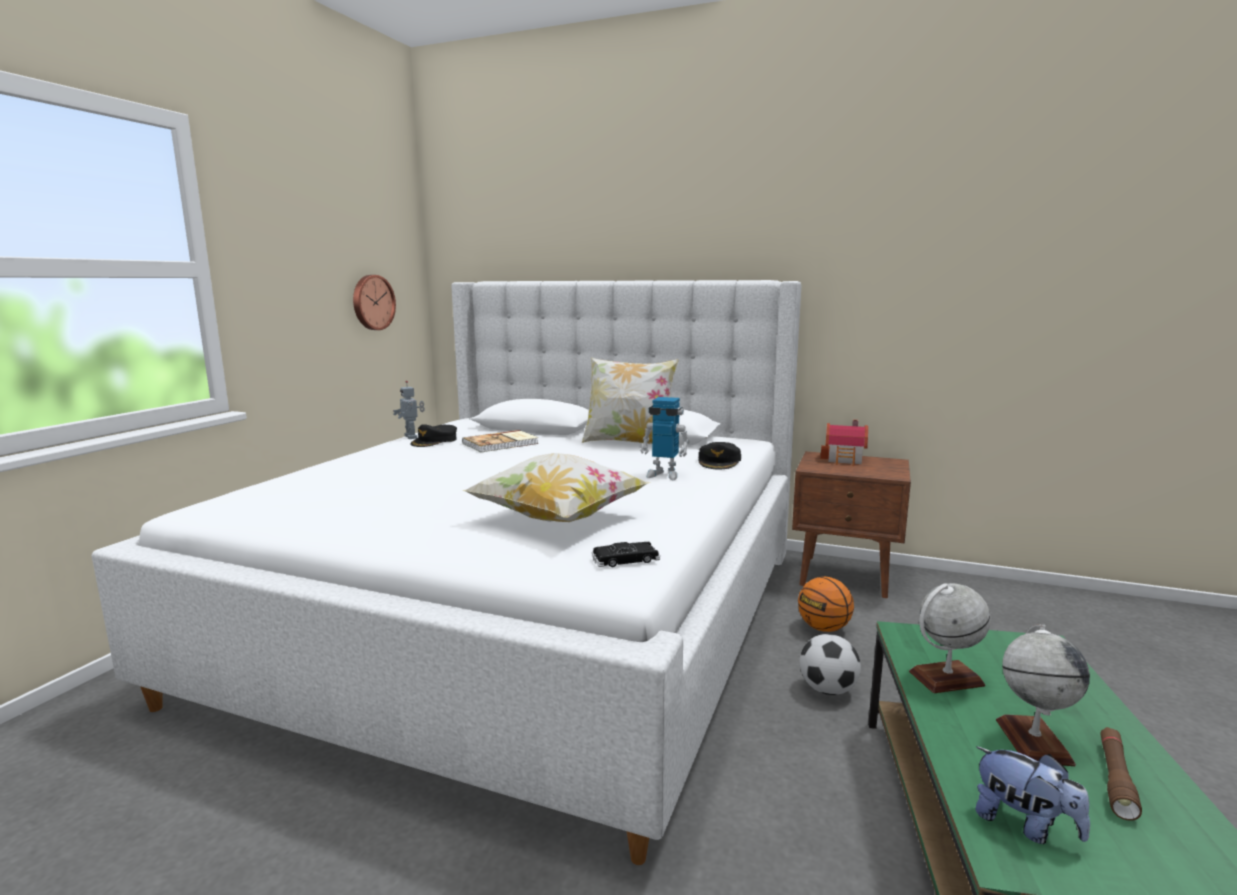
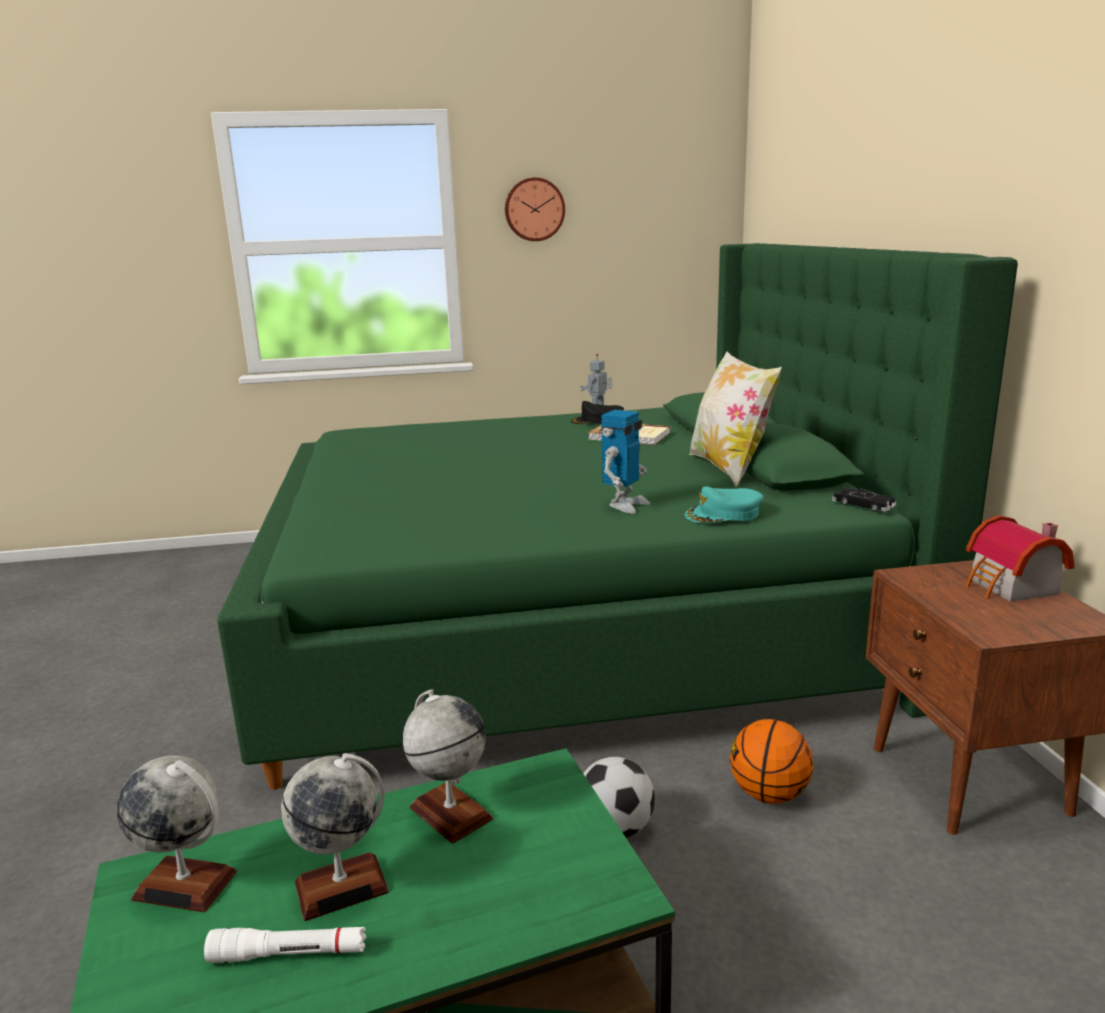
camera: 60 degrees right, 5 degrees up
(372, 302) = (647, 266): wall clock -> wall clock (534, 209)
(531, 616) = (571, 620): white bed -> green bed
(558, 519) = (431, 505): pillow -> none
(625, 560) = (352, 546): black toy car -> black toy car (863, 505)
(664, 475) = (625, 505): toy robot -> toy robot turned 135 degrees counterclockwise
(719, 462) = (723, 514): black cap -> turquoise cap
(1024, 825) = (186, 885): plush toy -> globe
(1115, 779) = (288, 954): brown flashlight -> white flashlight

